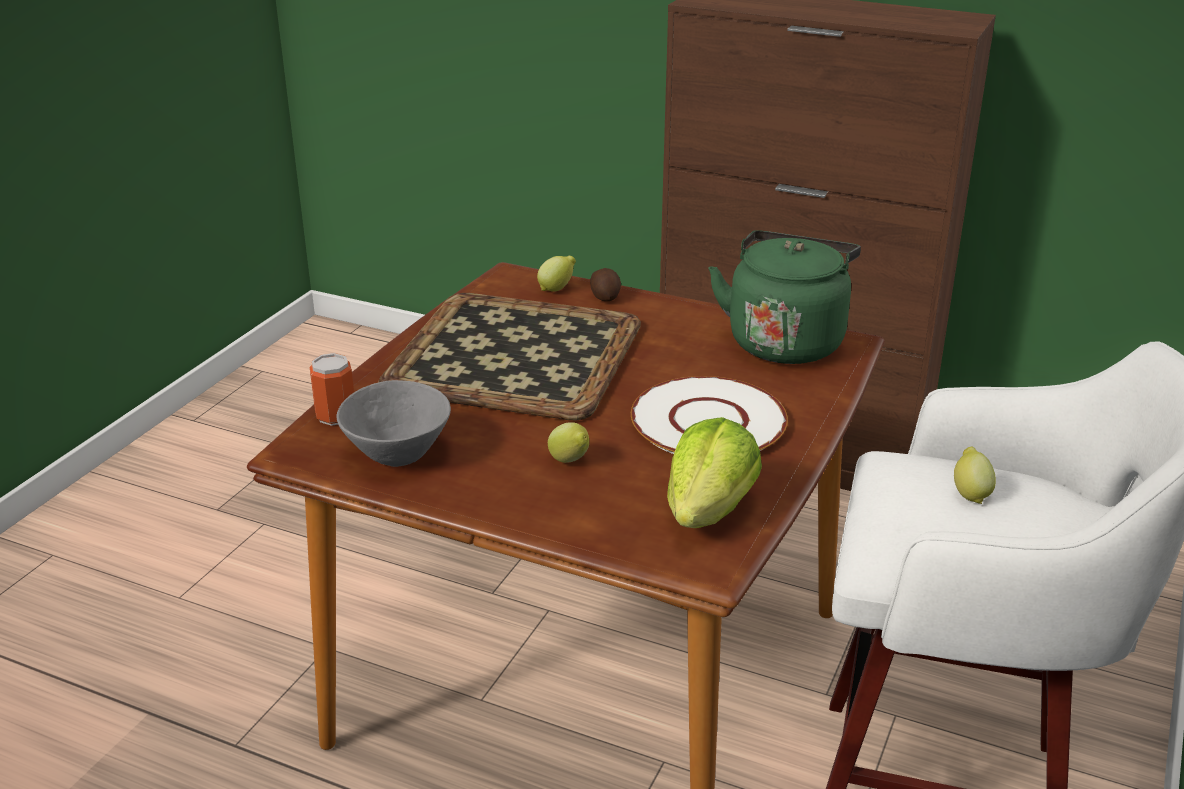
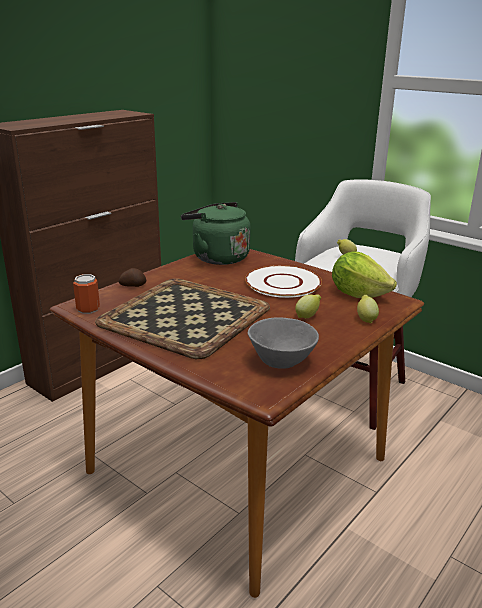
camera: 75 degrees left, 5 degrees down
(336, 416) = (225, 378): can -> can (88, 309)
(557, 289) = (110, 295): lemon -> lemon (366, 319)

